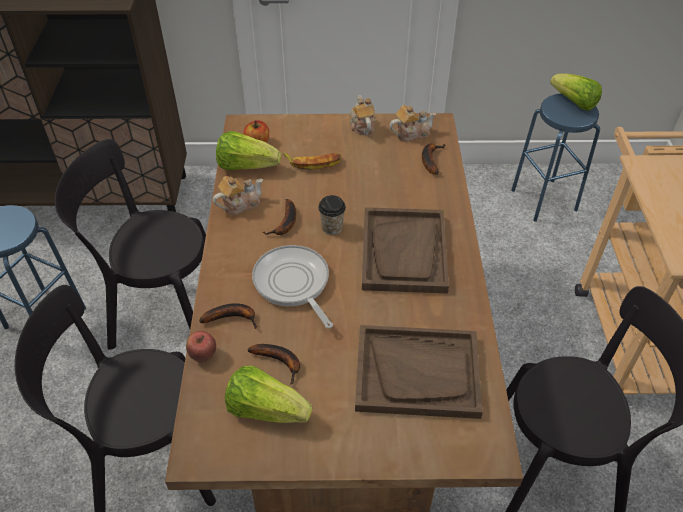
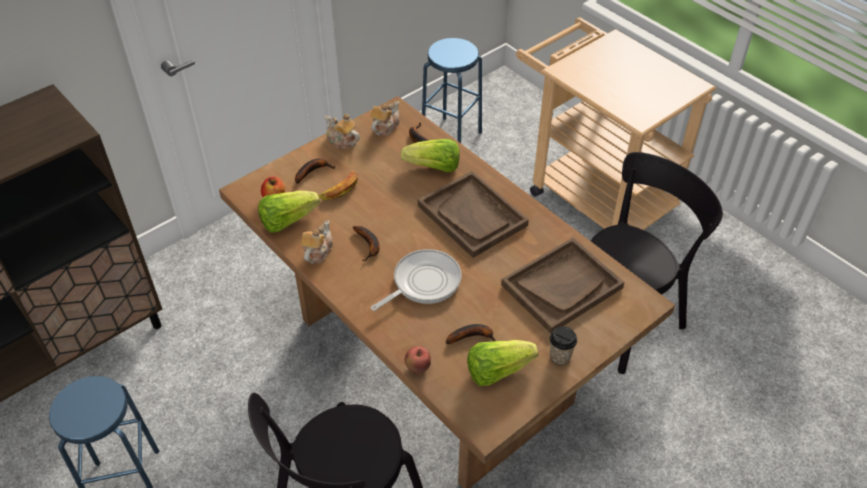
camera: 40 degrees left, 0 degrees up
(162, 310) = (233, 406): black chair -> none
(233, 317) = (408, 331): banana -> banana (312, 171)
(293, 284) = (423, 282): frying pan -> frying pan turned 120 degrees clockwise
(332, 227) = (405, 228): cup -> cup (560, 355)
(574, 102) = (451, 45): lettuce -> lettuce (434, 167)

